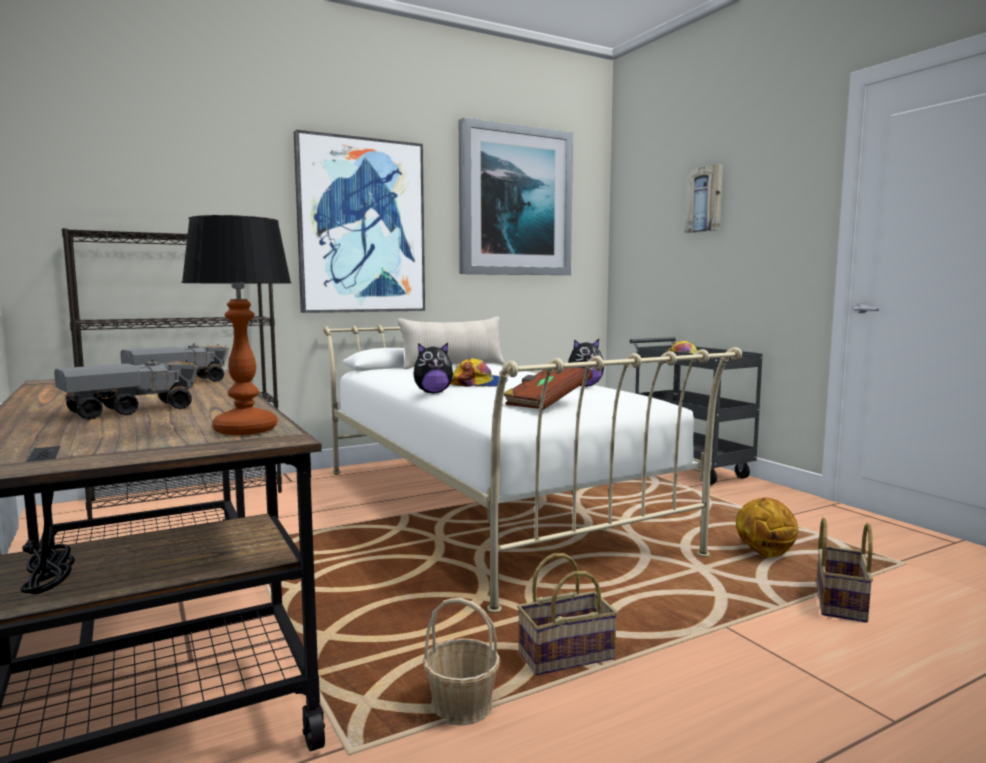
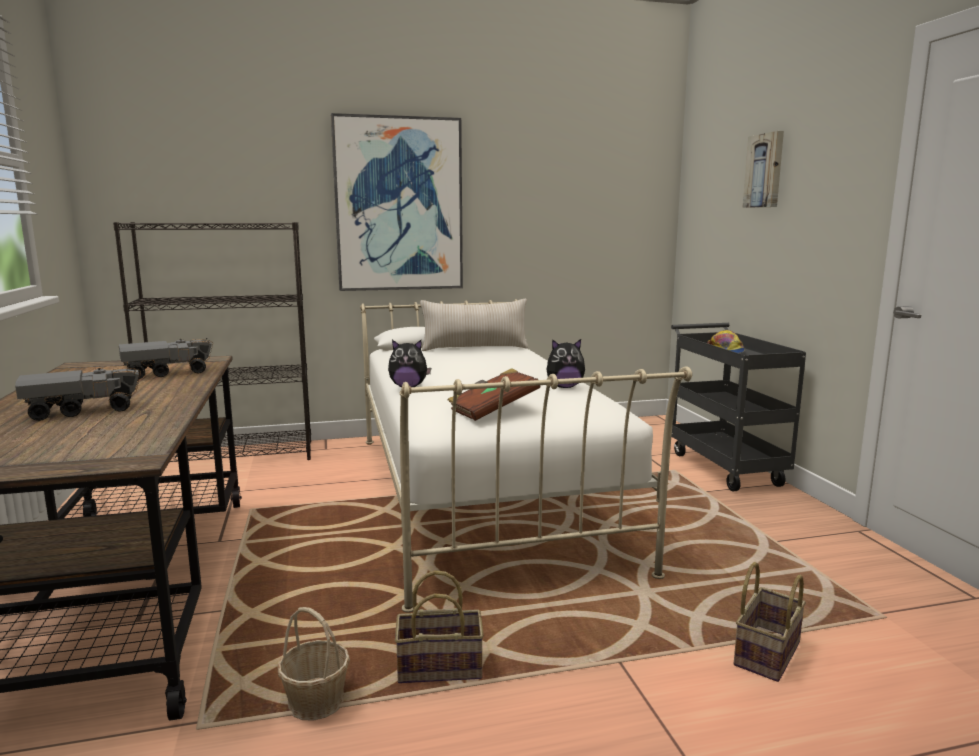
camera: 15 degrees right, 5 degrees up
(246, 429) = (129, 445): table lamp -> none
(478, 384) = (463, 377): cap -> none
(514, 202) = (565, 172): picture -> none
(764, 553) = (728, 582): basketball -> none

